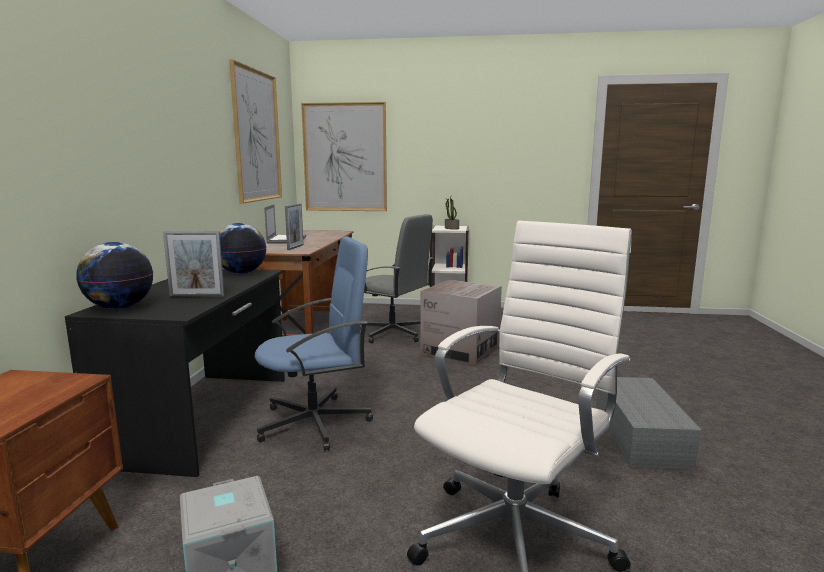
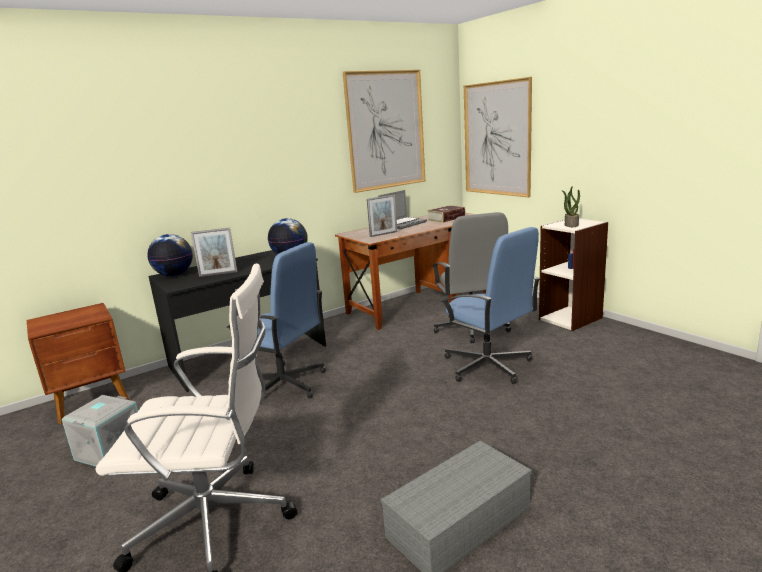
camera: 50 degrees right, 5 degrees up
(197, 296) = (218, 274): picture frame -> picture frame turned 60 degrees counterclockwise
(317, 234) = (446, 218): none -> book
(460, 352) = (488, 366): cardboard box -> blue office chair

